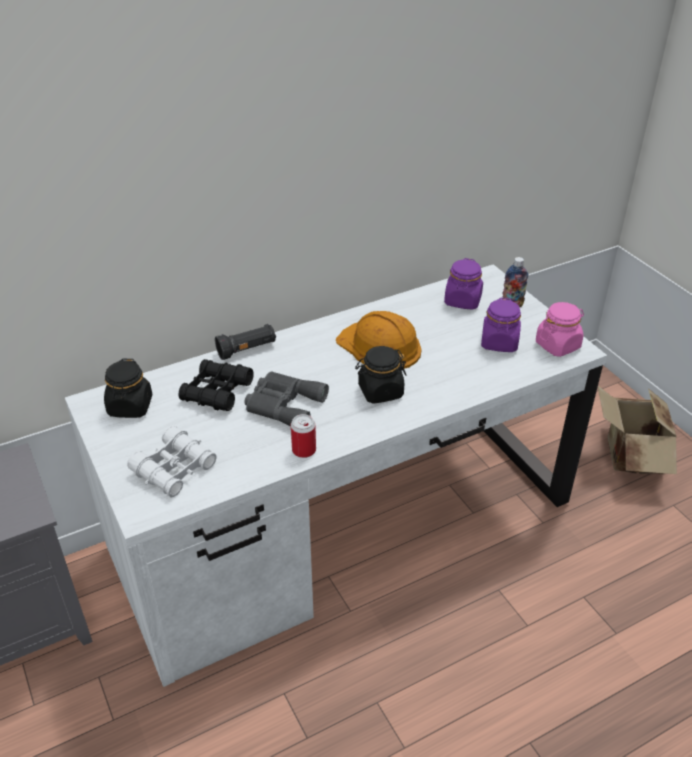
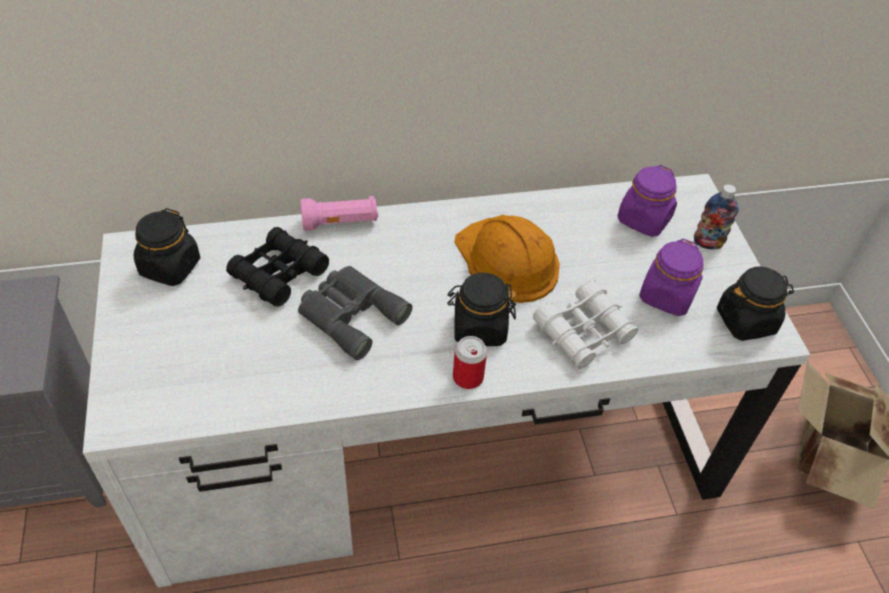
camera: 15 degrees right, 10 degrees up
(174, 469) = (181, 370): white binoculars -> white binoculars (583, 332)
(247, 350) = (340, 223): black flashlight -> pink flashlight
(304, 450) = (346, 388): can -> can (468, 377)
(557, 345) = (746, 321): pink jar -> black jar

